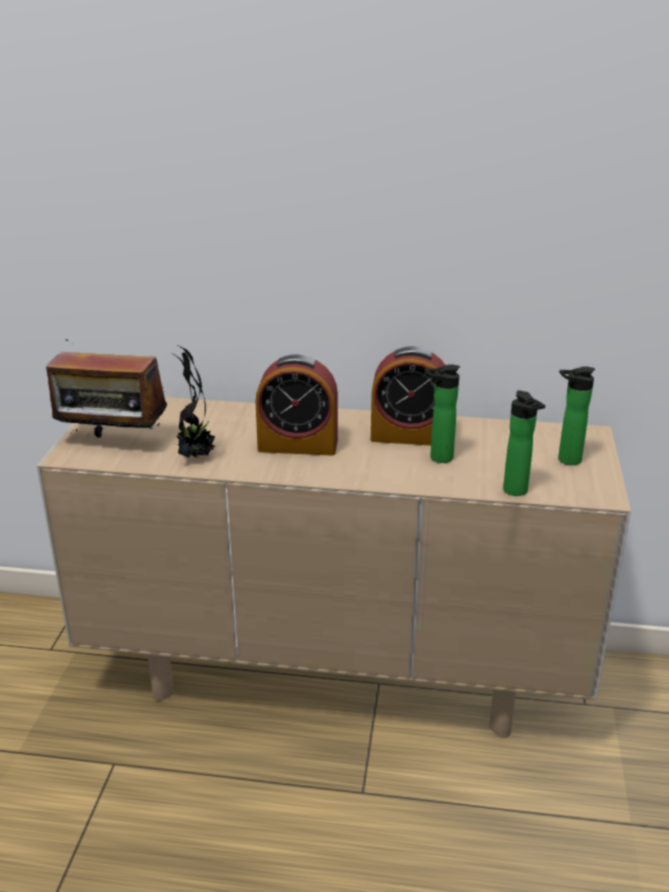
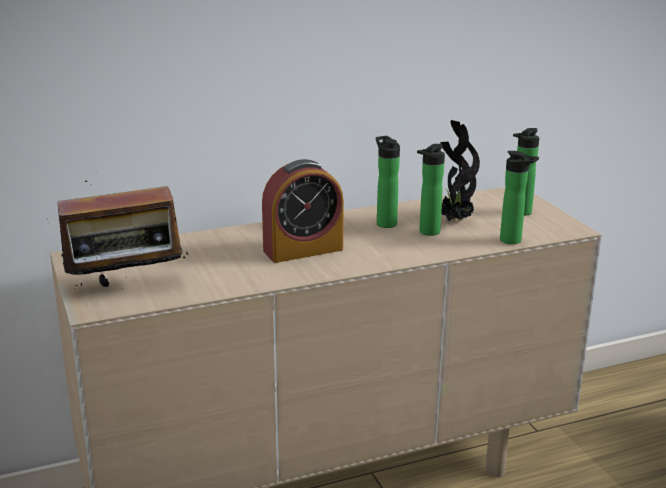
camera: 30 degrees left, 5 degrees down
(195, 456) = (222, 279): potted plant -> potted plant (454, 221)
(409, 436) = (385, 223): alarm clock -> bottle

